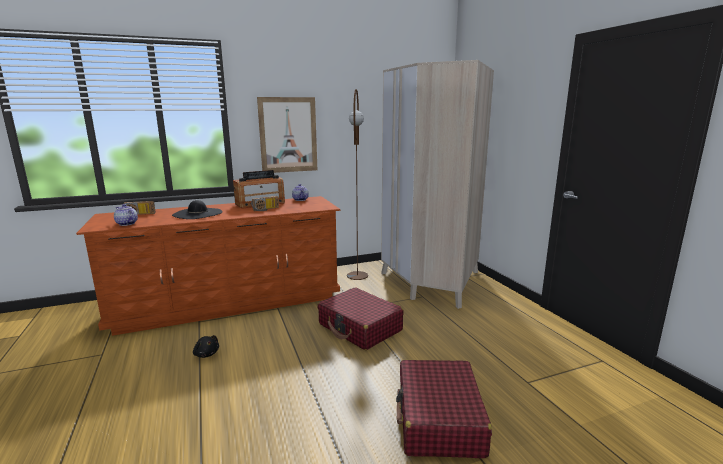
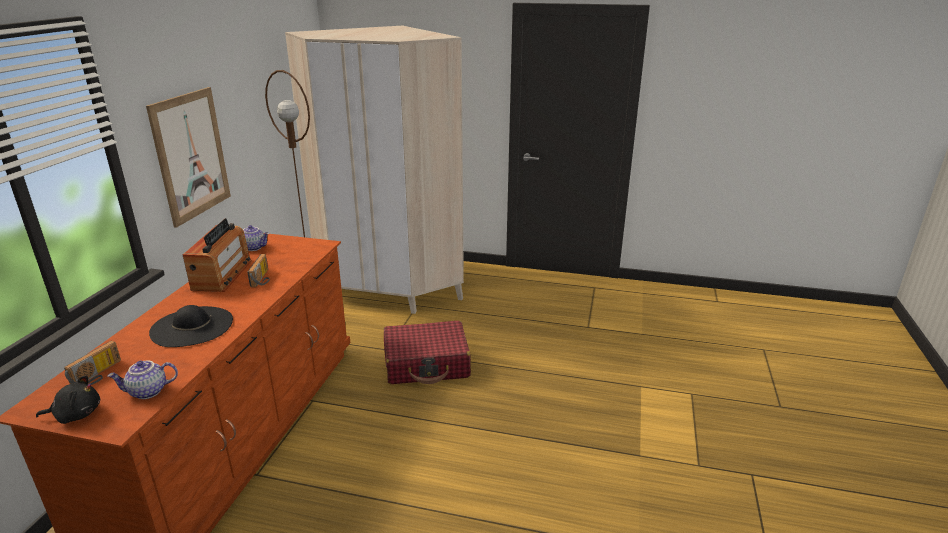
camera: 55 degrees left, 10 degrees up
(206, 354) = (350, 486): black plush toy -> black plush toy (76, 414)
(439, 419) = (591, 383): red suitcase -> none

